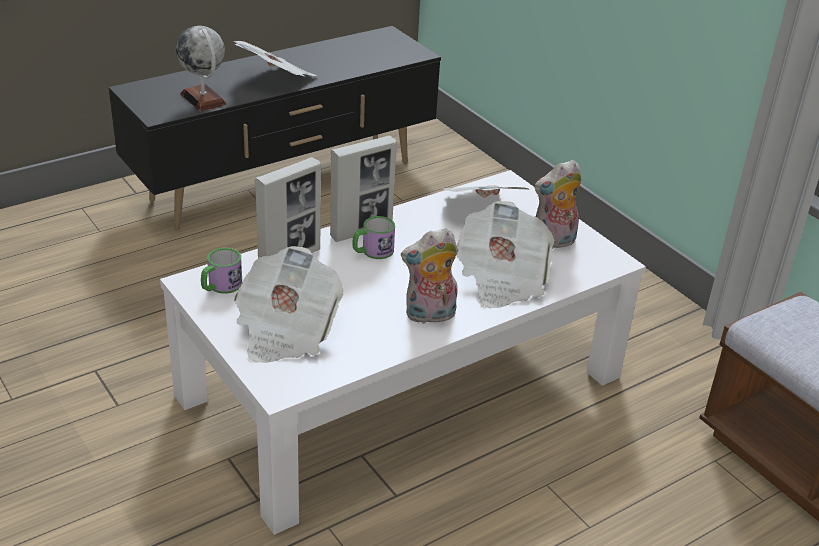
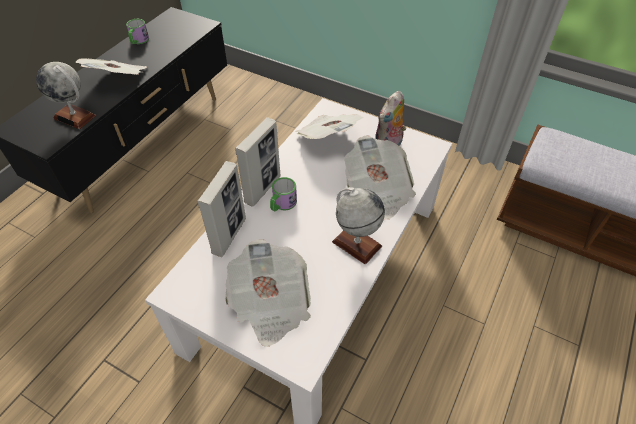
camera: 25 degrees left, 15 degrees up
(220, 286) = (196, 285): mug -> mug (138, 41)
(429, 316) = (356, 244): plush toy -> globe

